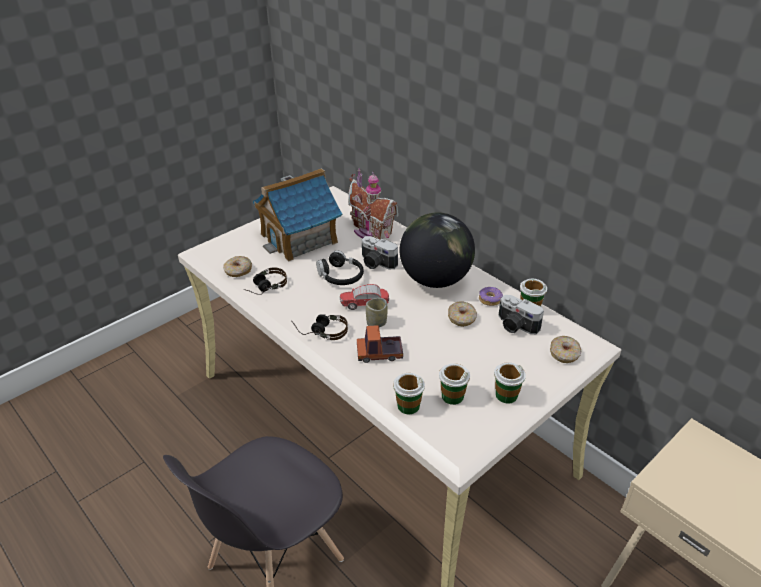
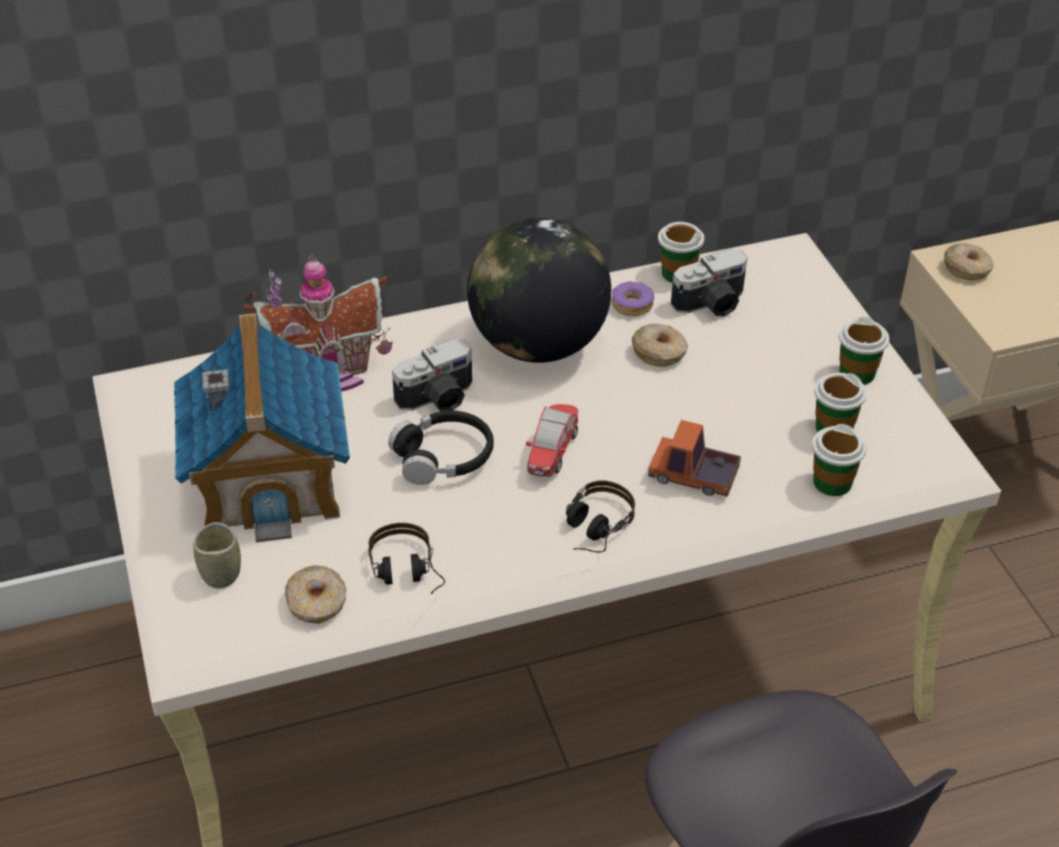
camera: 65 degrees left, 5 degrees up
(376, 323) = (612, 454): cup -> cup (221, 574)
(379, 353) = (693, 475): toy truck -> toy truck turned 90 degrees clockwise
(564, 354) = (800, 284): donut -> donut (967, 268)

